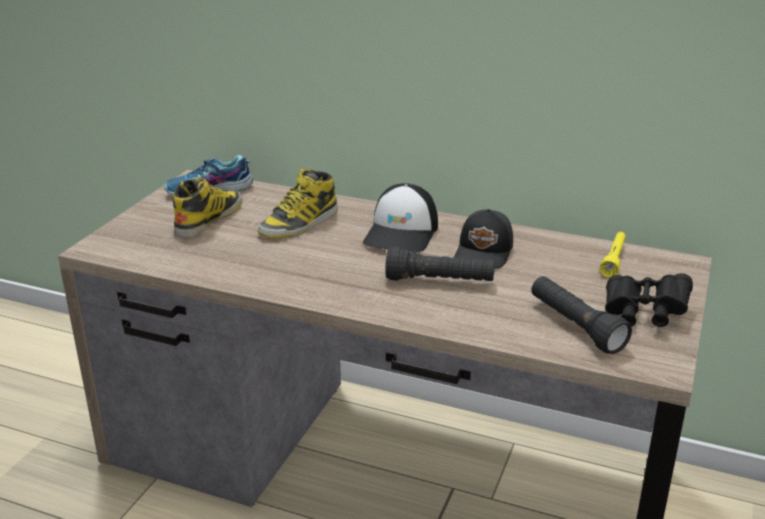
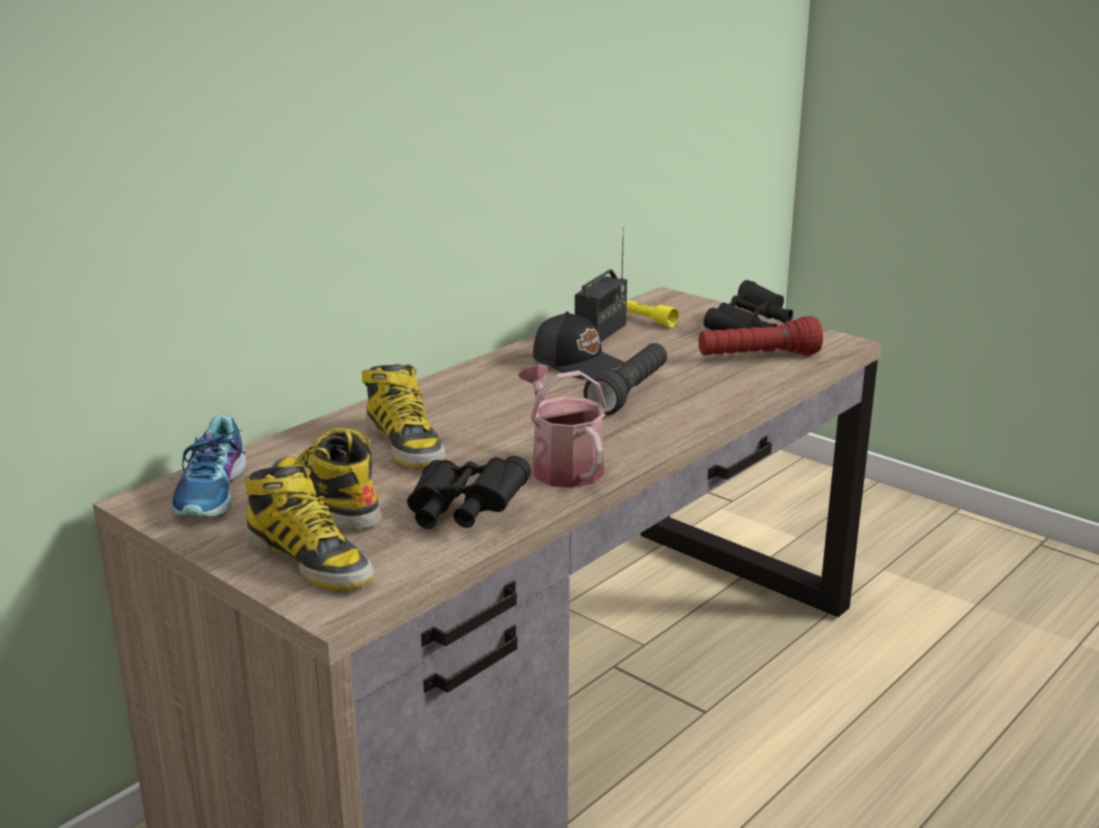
camera: 70 degrees left, 5 degrees down
(141, 231) = (310, 560): none -> boot
(211, 259) = (463, 513): none -> black binoculars
(294, 278) = (562, 466): none -> watering can
(402, 233) = (492, 392): cap -> none
(560, 250) = (601, 332): none -> radio
(575, 326) = (758, 357): black flashlight -> red flashlight

